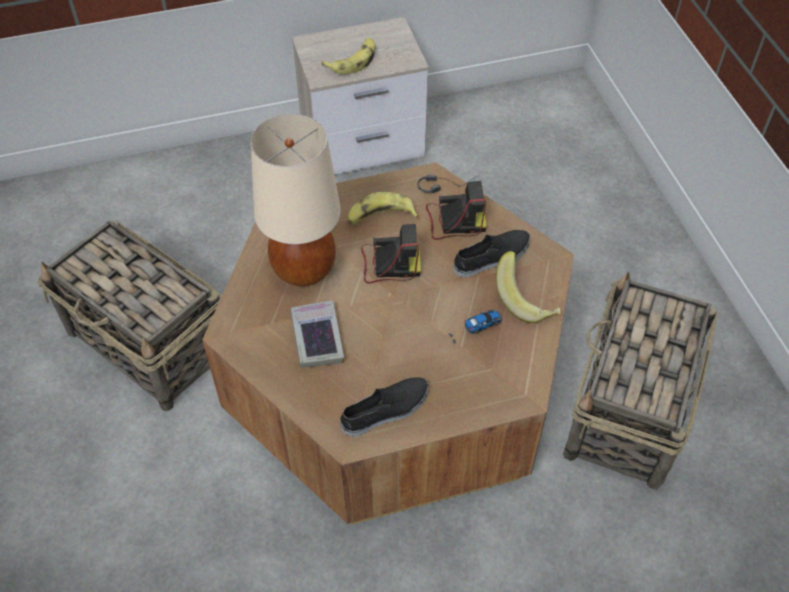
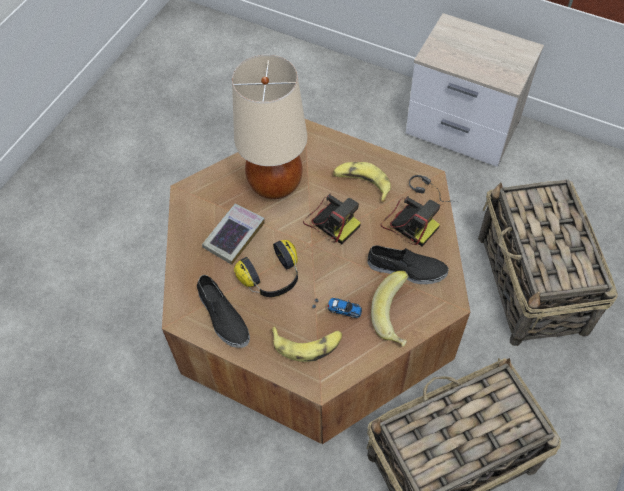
camera: 45 degrees right, 5 degrees up
(150, 343) = (196, 172): basket -> basket (531, 285)
(353, 61) = (467, 57): banana -> banana (308, 344)
(386, 410) = (223, 317): black shoe -> black shoe turned 45 degrees clockwise
(392, 346) = (272, 278): none -> headphones

